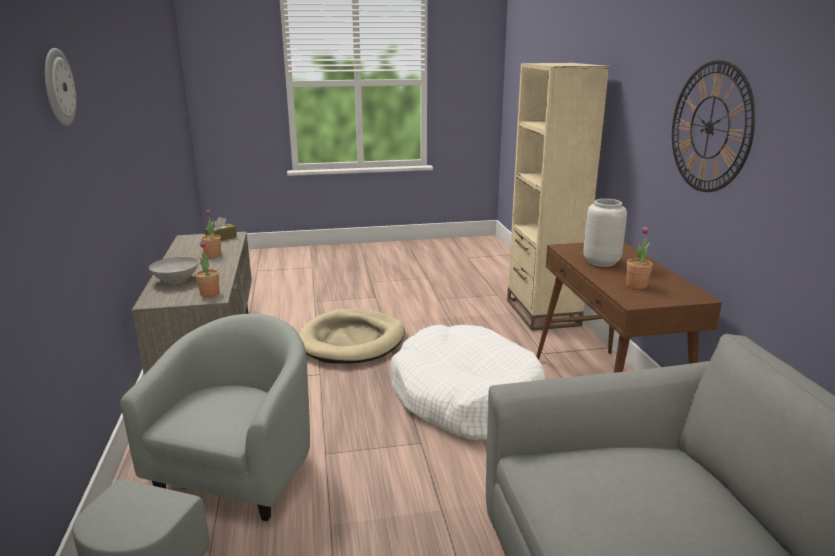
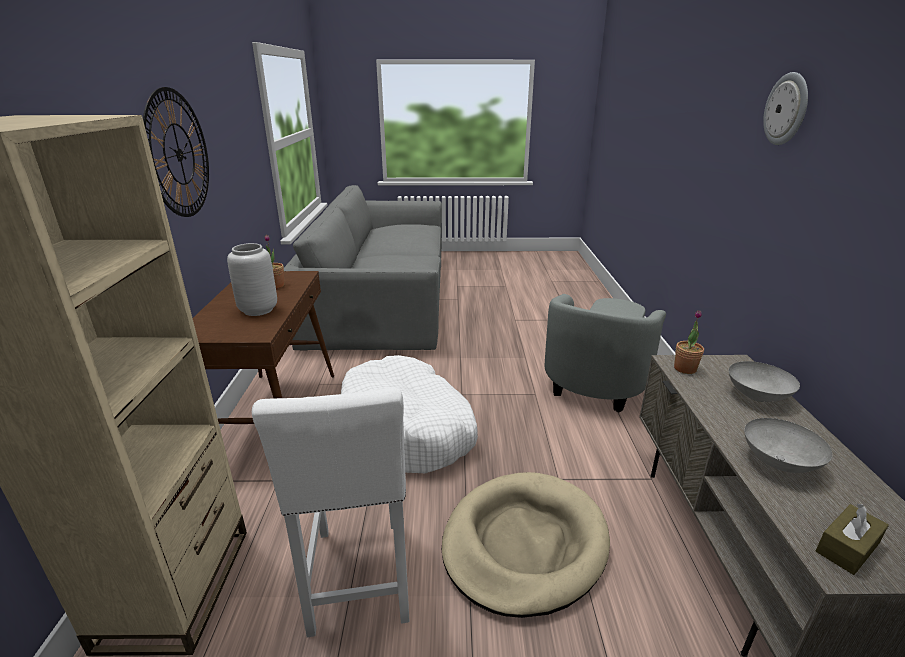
camera: 170 degrees left, 5 degrees up
(213, 255) = (779, 463): potted plant -> grey bowl
(447, 321) = (358, 581): none -> white stool

